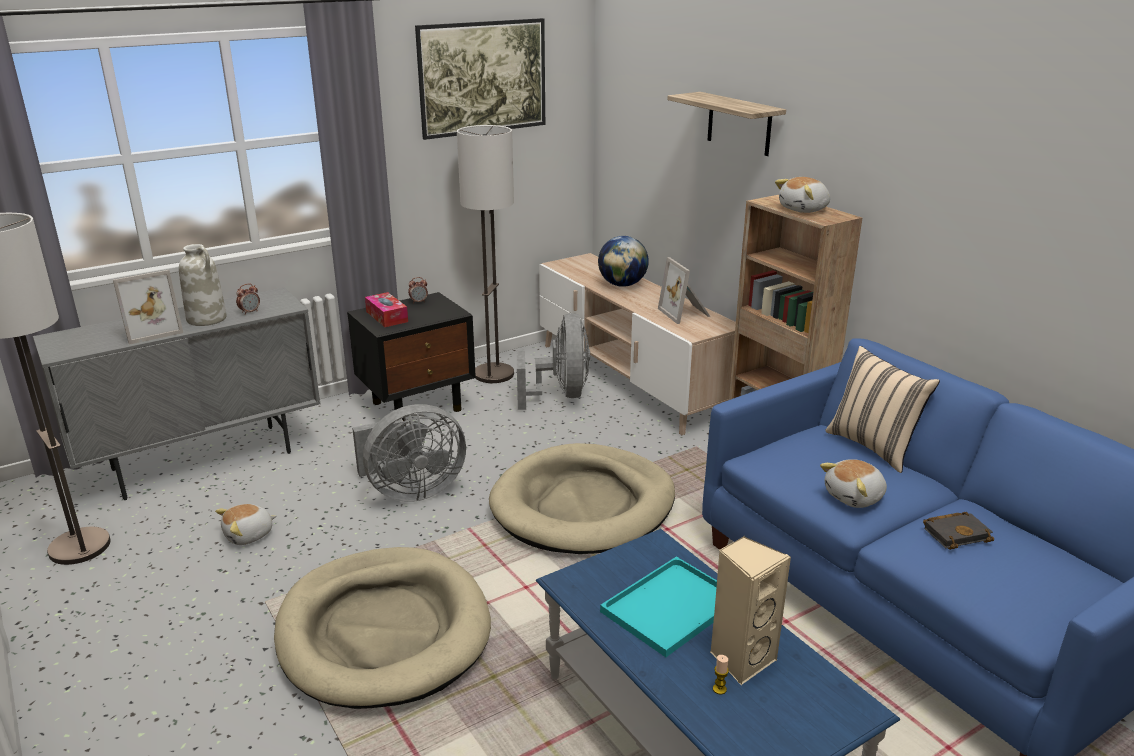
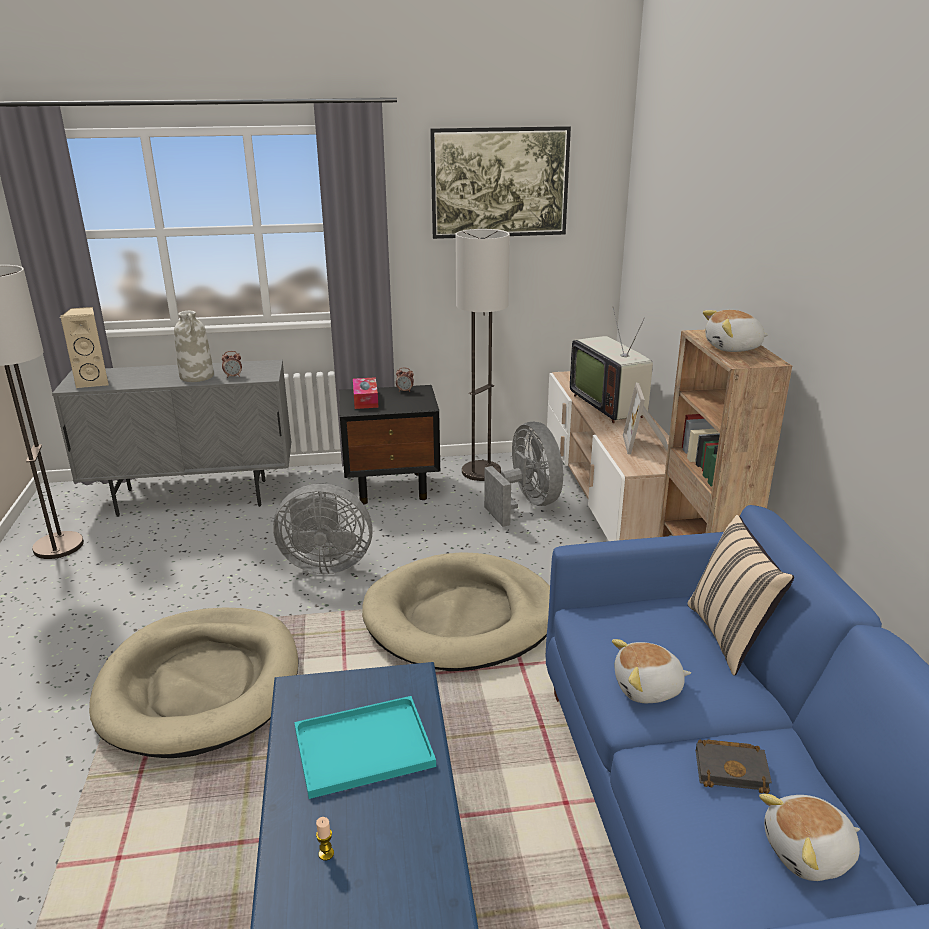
camera: 25 degrees right, 0 degrees up
(151, 330) = (149, 379): picture frame -> none
(249, 535) = (174, 569): plush toy -> plush toy (809, 854)
(561, 395) = (526, 504): grey fan -> grey fan turned 45 degrees counterclockwise
(622, 285) = (610, 405): globe -> television
(739, 124) = (716, 246): shelf -> none
(741, 659) = (378, 829): beige speaker -> beige speaker (94, 382)

